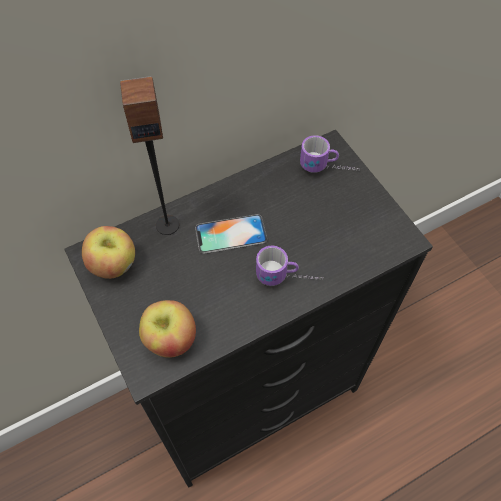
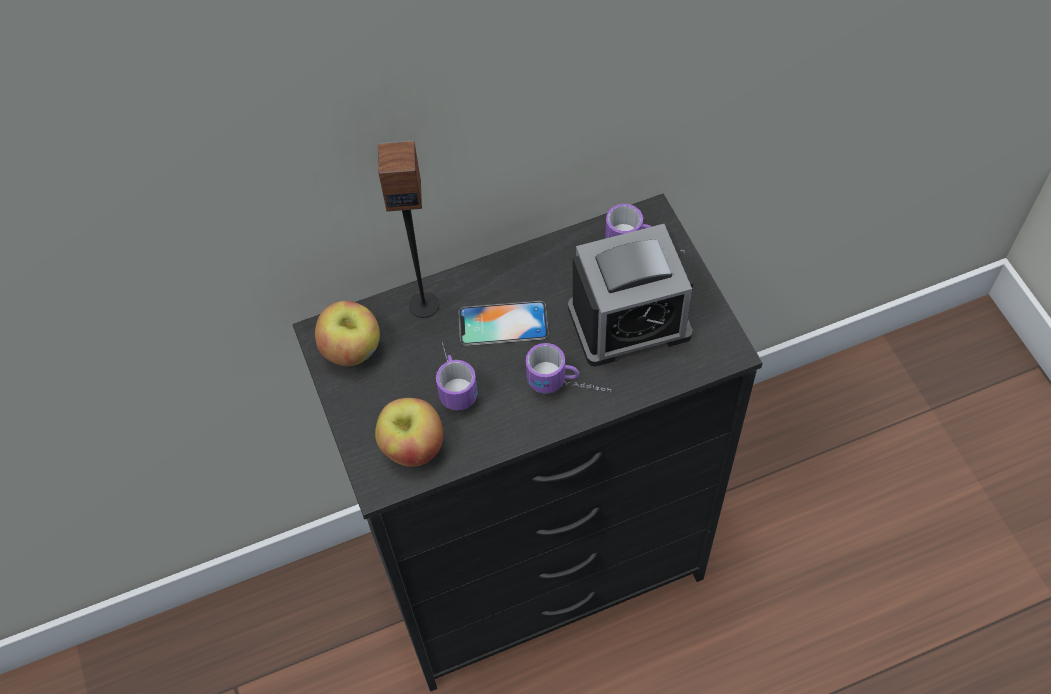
camera: 10 degrees right, 0 degrees up
(197, 281) = (453, 380): none -> mug
(327, 224) = (629, 321): none -> alarm clock

